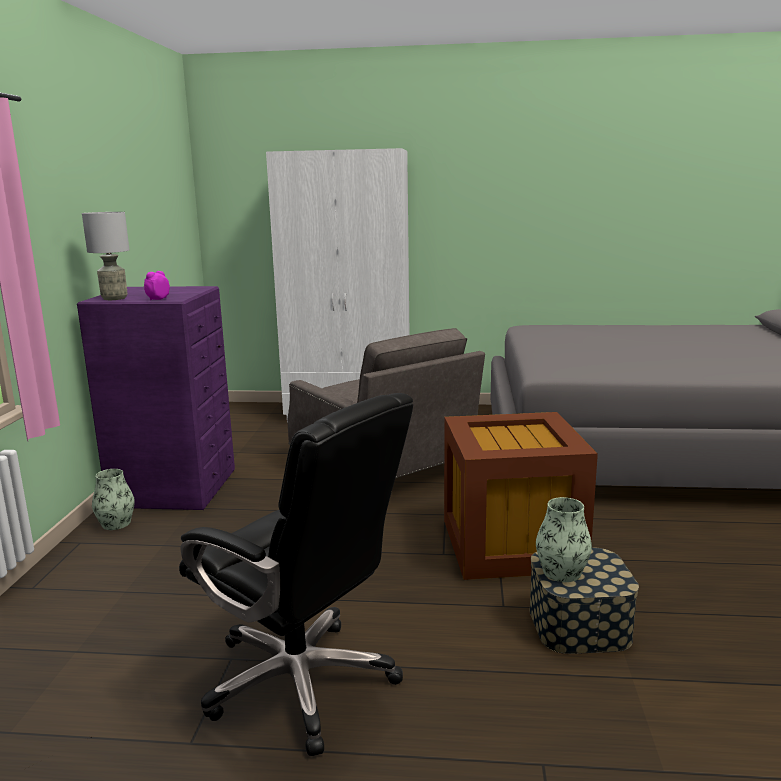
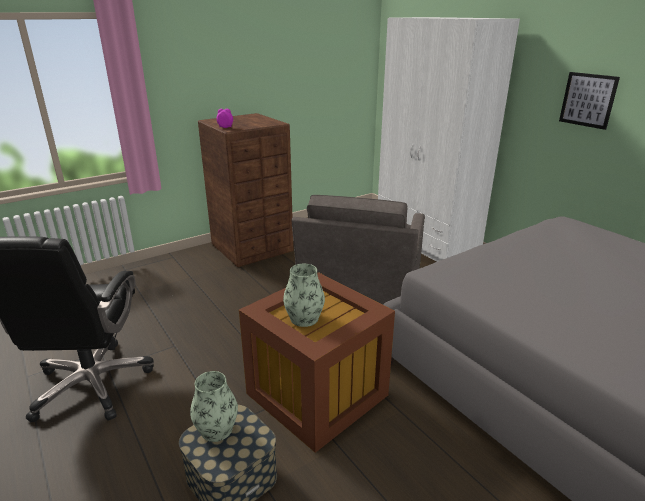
camera: 50 degrees right, 10 degrees up
(114, 298) = (215, 121): grey table lamp -> none
(116, 523) = (199, 255): vase -> vase (304, 318)
(175, 488) = (252, 247): purple dresser -> brown dresser
(491, 220) = (588, 100): none -> picture

